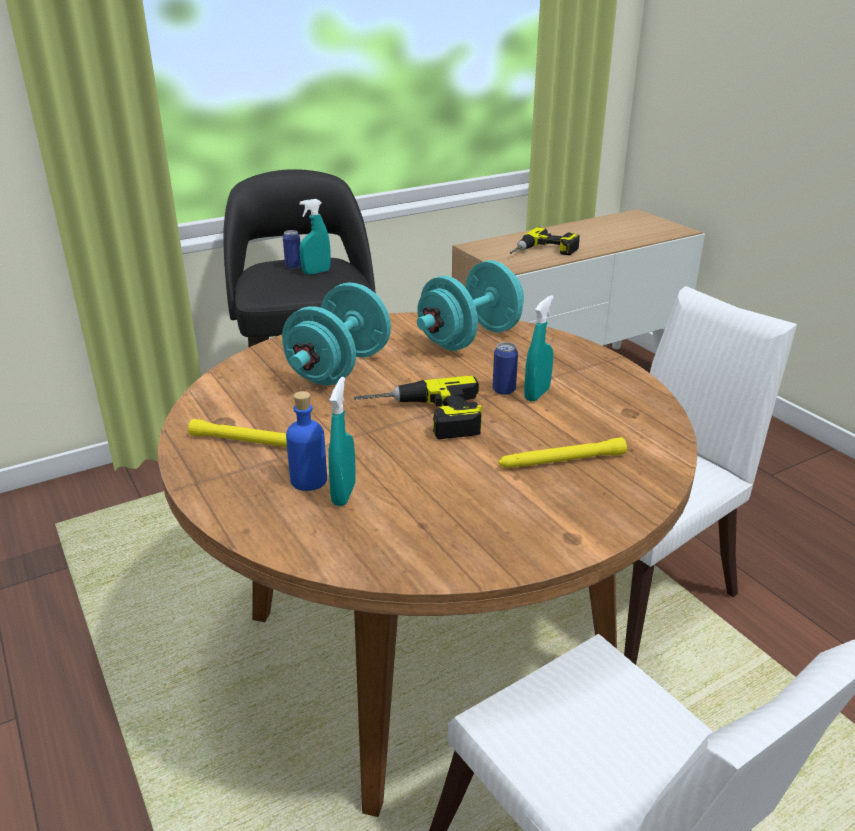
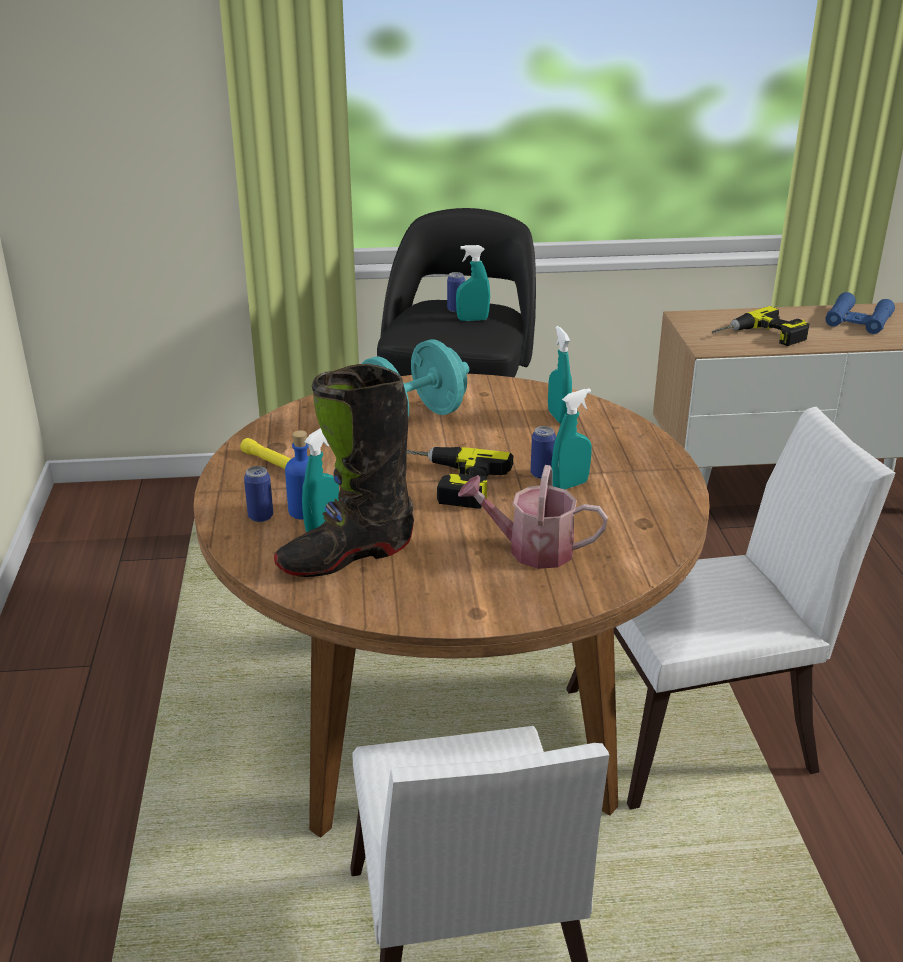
camera: 25 degrees right, 0 degrees up
(265, 498) = (260, 516): none -> can
(393, 516) = (346, 556): none -> black boot
(470, 338) = (558, 417): turquoise dumbbell -> turquoise spray bottle
(561, 461) = (531, 549): yellow flashlight -> watering can
(600, 230) = (858, 321): none -> blue binoculars

